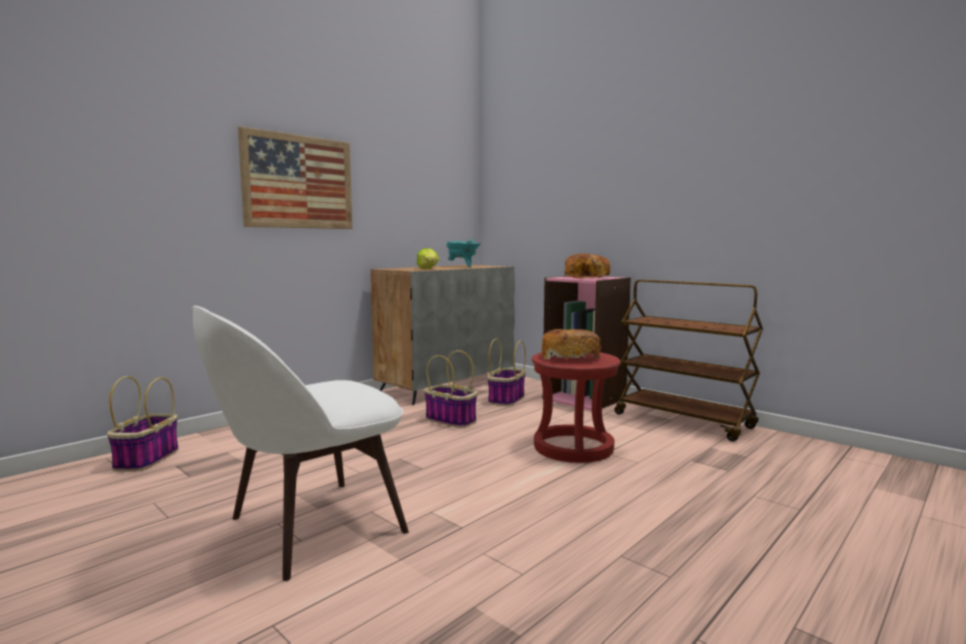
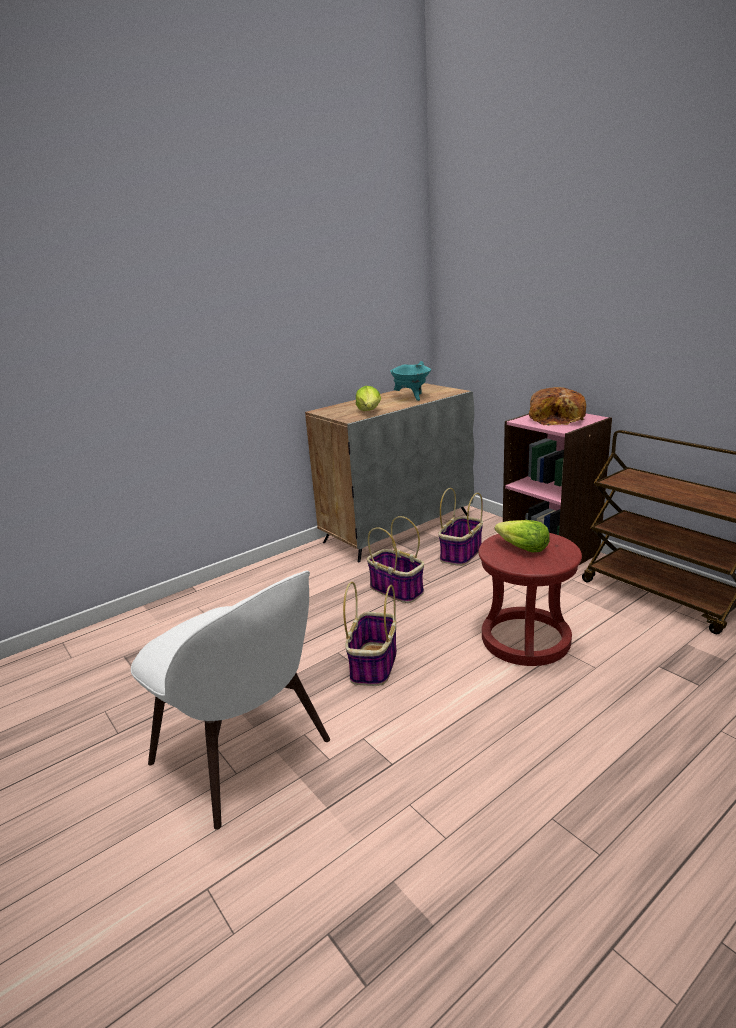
camera: 10 degrees right, 15 degrees up
(146, 459) = (97, 646): basket -> basket (374, 665)
(298, 182) = (214, 328): picture -> none
(310, 527) = (245, 755): white chair -> white chair turned 105 degrees counterclockwise
(569, 357) = (522, 548): bread -> lettuce

